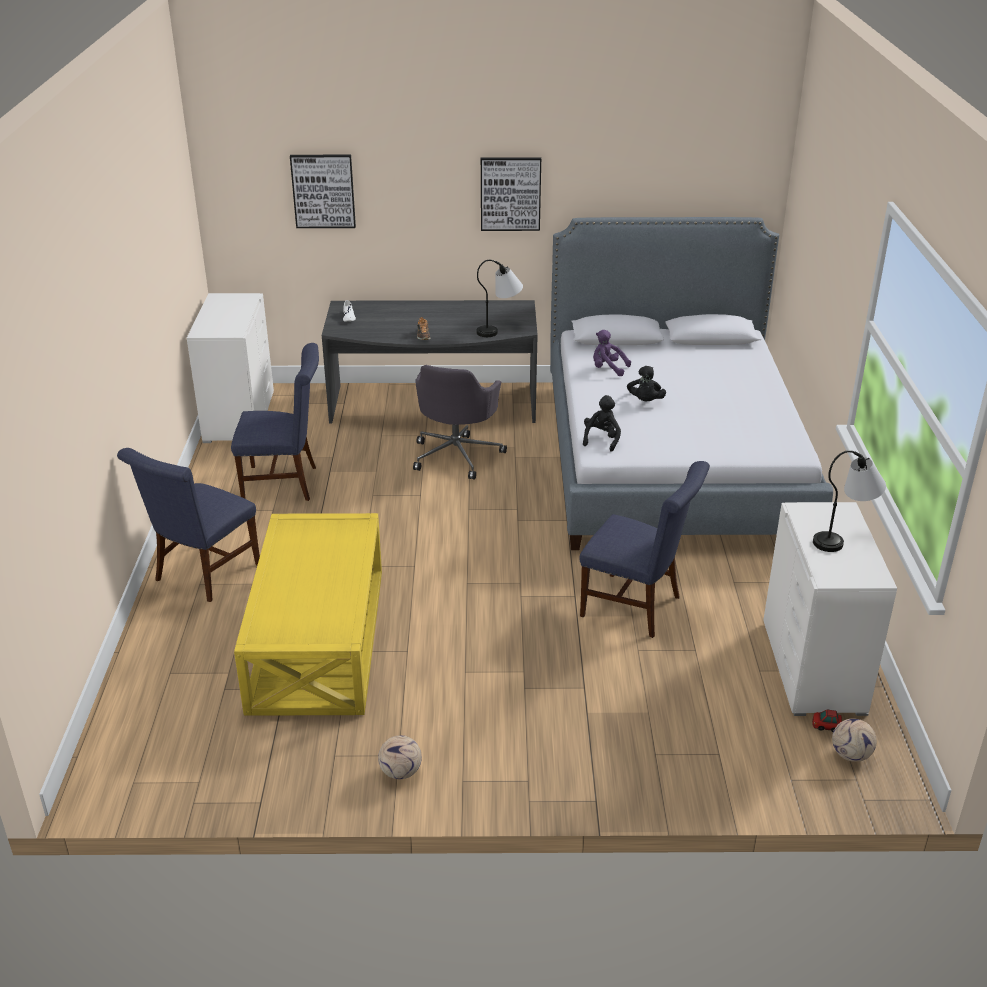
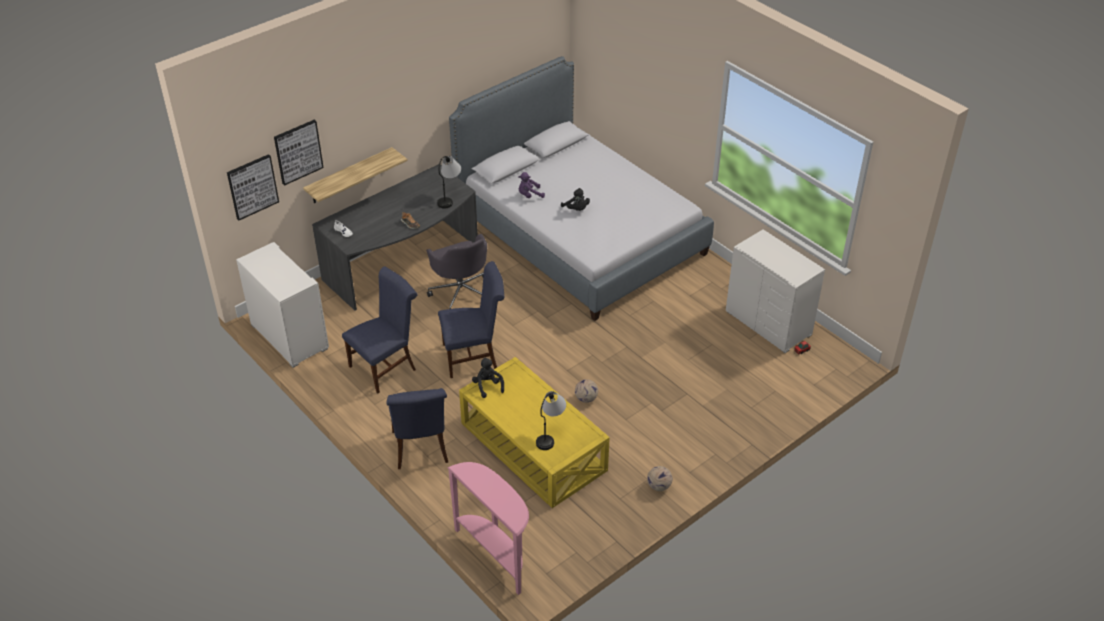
camera: 40 degrees left, 10 degrees up
(116, 724) = (496, 554): none -> pink console table
(396, 259) = (349, 176): none -> shelf
(510, 193) = (416, 102): picture -> picture (252, 186)
(601, 439) = (584, 247): black plush toy -> black plush toy (488, 386)
(637, 607) = (662, 336): blue chair -> blue chair (474, 356)
(844, 538) = (780, 253): table lamp -> table lamp (550, 434)
(851, 755) = (824, 358): football -> football (586, 398)

